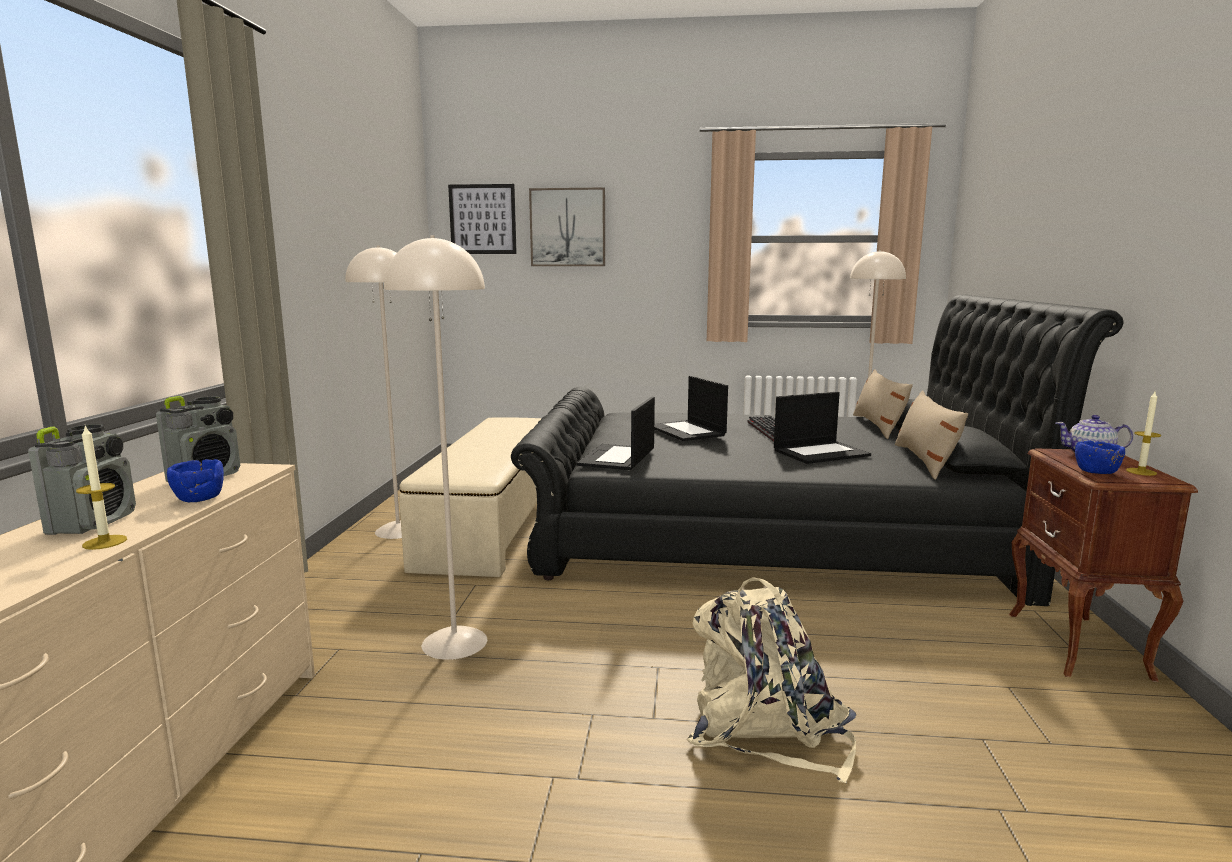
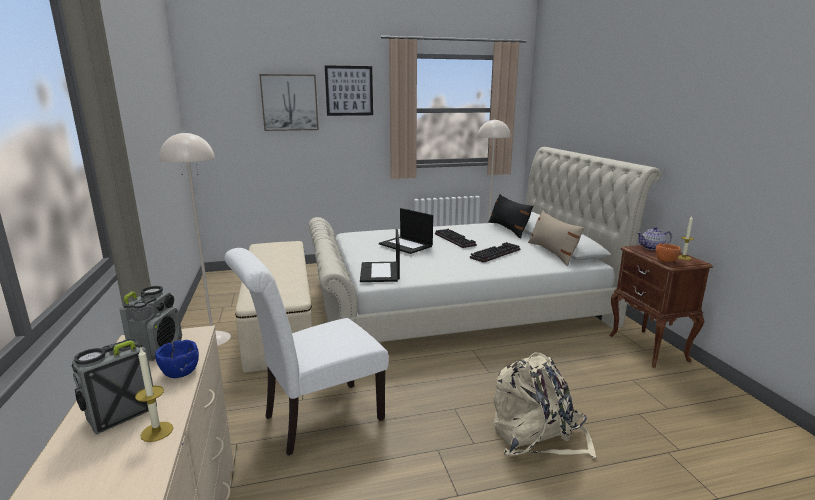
camera: 20 degrees left, 5 degrees up
(93, 522) = (120, 414): radio -> radio turned 120 degrees counterclockwise
(454, 642) = (316, 419): beige floor lamp -> white chair
(482, 219) = (223, 96): picture -> picture (349, 91)
(767, 530) = (457, 301): black bed -> beige bed
(821, 452) = (495, 253): laptop -> keyboard
(878, 426) = (508, 229): beige pillow -> black pillow
(1097, 472) = (666, 260): blue bowl -> orange bowl

